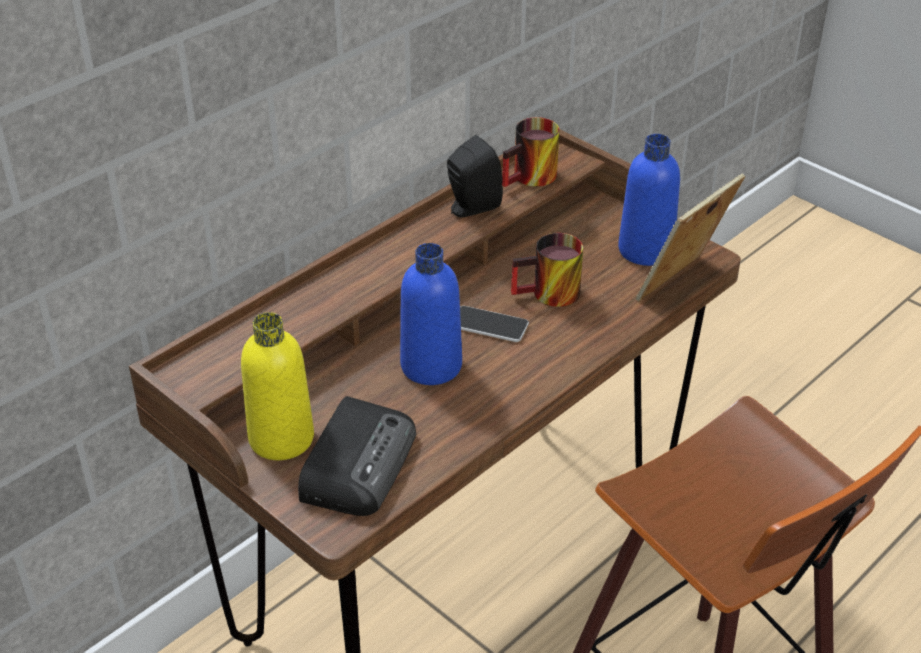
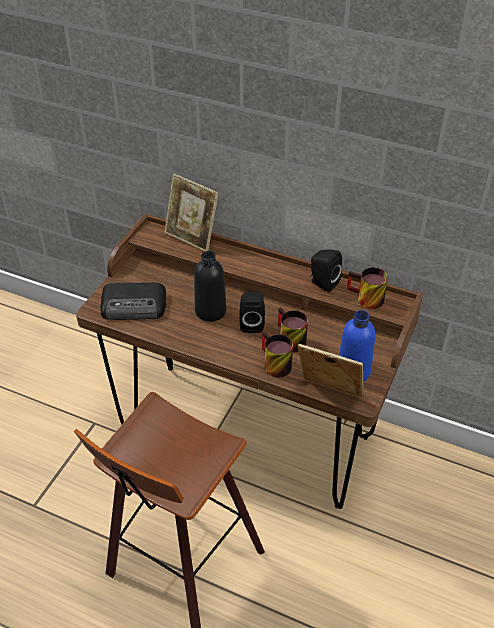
camera: 70 degrees right, 5 degrees up
(249, 322) = (192, 237): none -> picture frame
(281, 438) = (141, 278): yellow bottle -> none
(431, 366) = (210, 311): blue bottle -> black bottle
(489, 325) = (251, 323): phone -> black speaker
(597, 325) = (273, 364): none -> mug

